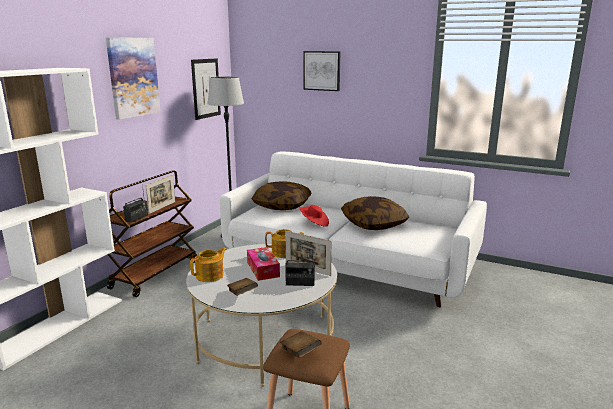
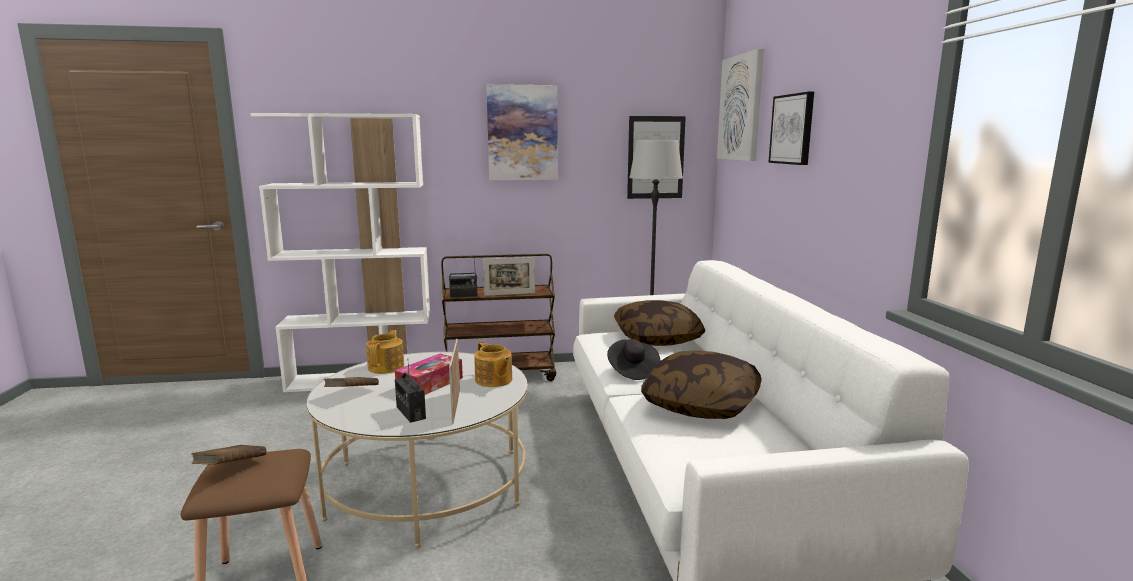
camera: 55 degrees right, 5 degrees down
(210, 275) = (387, 367): teapot -> teapot turned 90 degrees counterclockwise
(260, 54) = (741, 108): none -> picture
(314, 223) = (632, 371): red hat -> black hat

